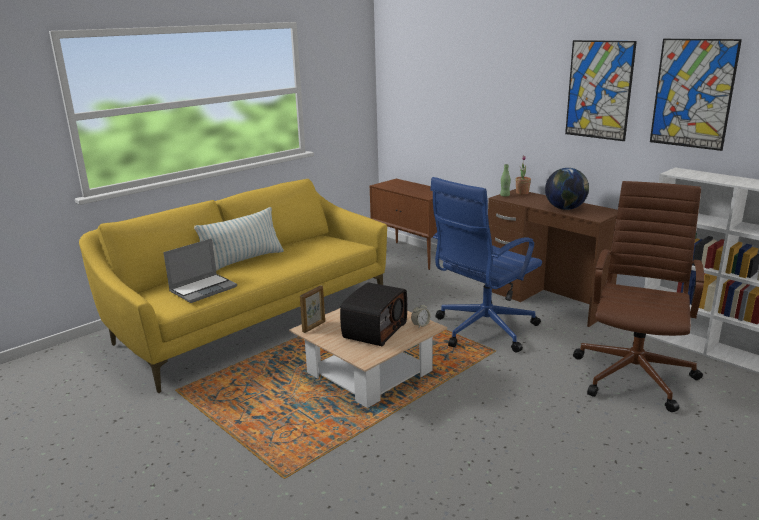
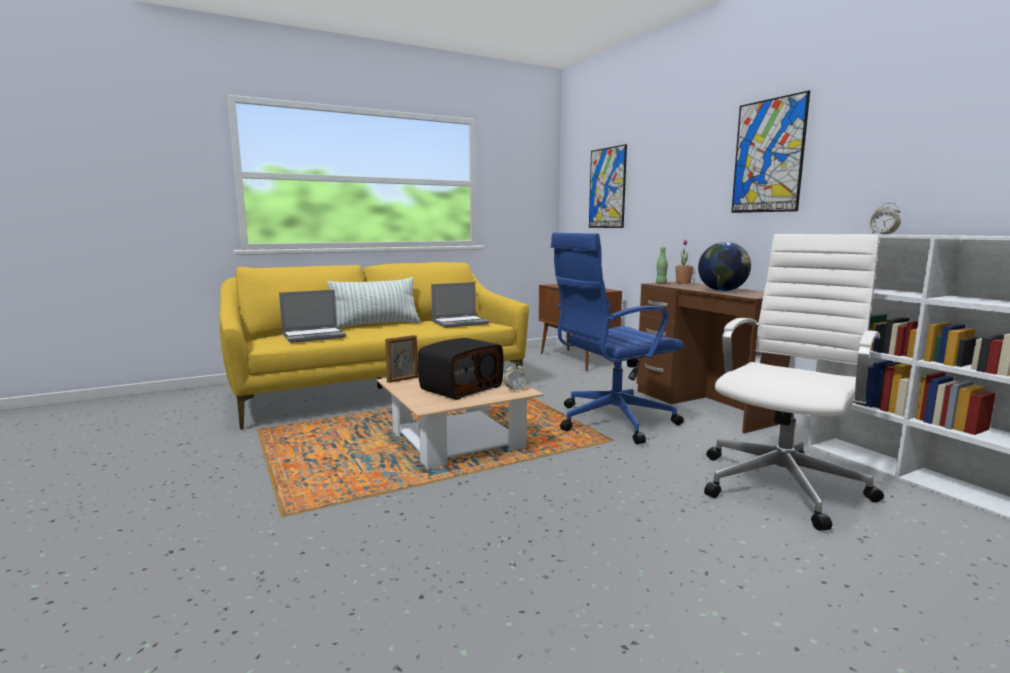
camera: 15 degrees right, 10 degrees down
(324, 248) = (460, 323): none -> laptop
(634, 374) = (783, 484): brown office chair -> white office chair
(693, 94) = (879, 139): picture -> picture (607, 188)
(698, 176) = (883, 234): none -> alarm clock

